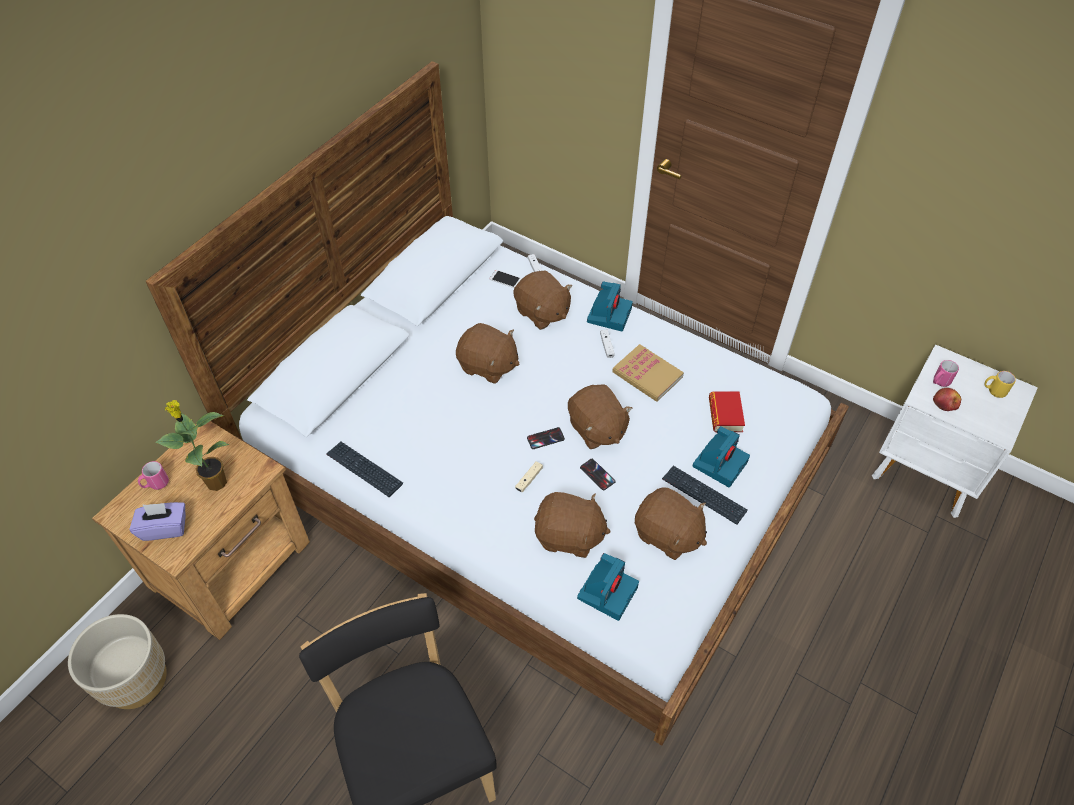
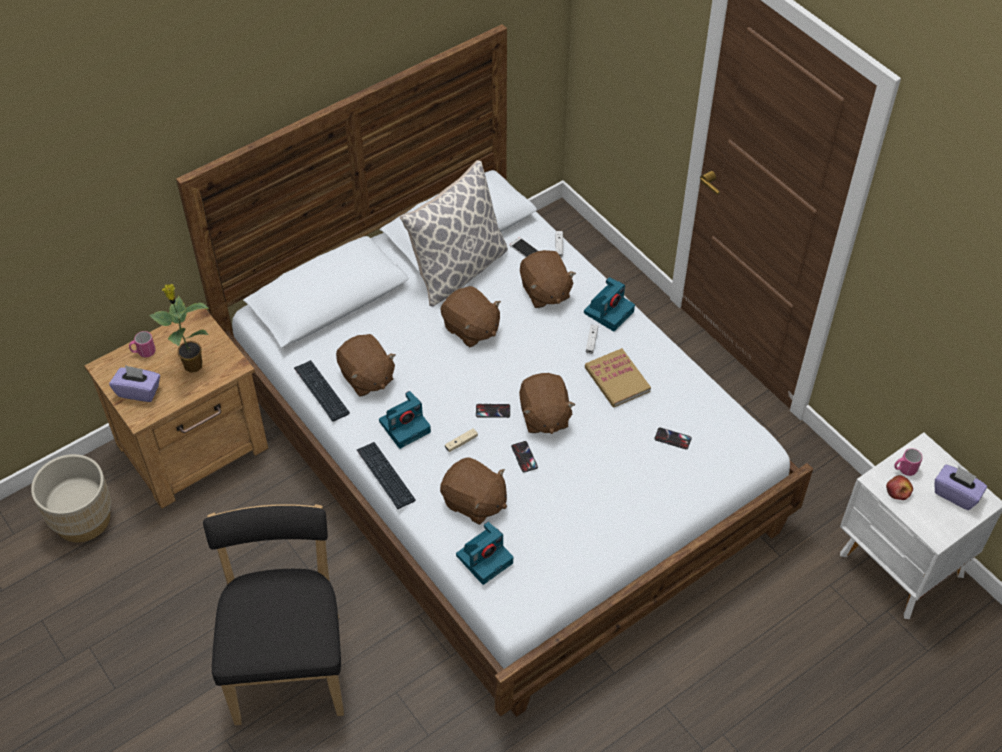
camera: 20 degrees right, 0 degrees up
(450, 314) = (458, 269): none -> pillow
(668, 535) = (563, 528): brown plush toy -> brown plush toy (366, 377)
(703, 495) = (613, 505): keyboard -> keyboard (385, 476)
(720, 463) = (644, 480): camera -> camera (405, 426)
(725, 415) = (672, 438): book -> phone
(993, 391) = (956, 494): yellow mug -> purple tissue box

